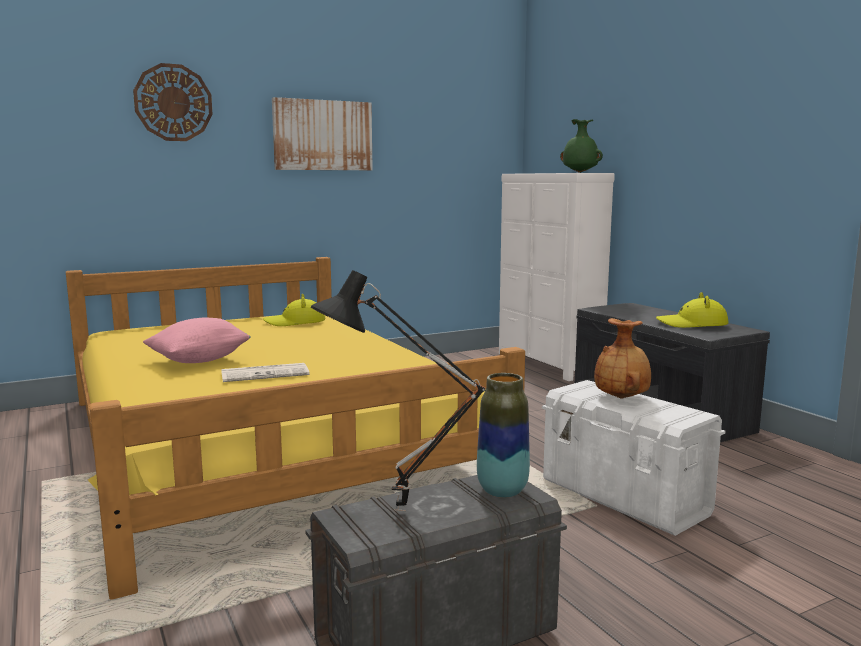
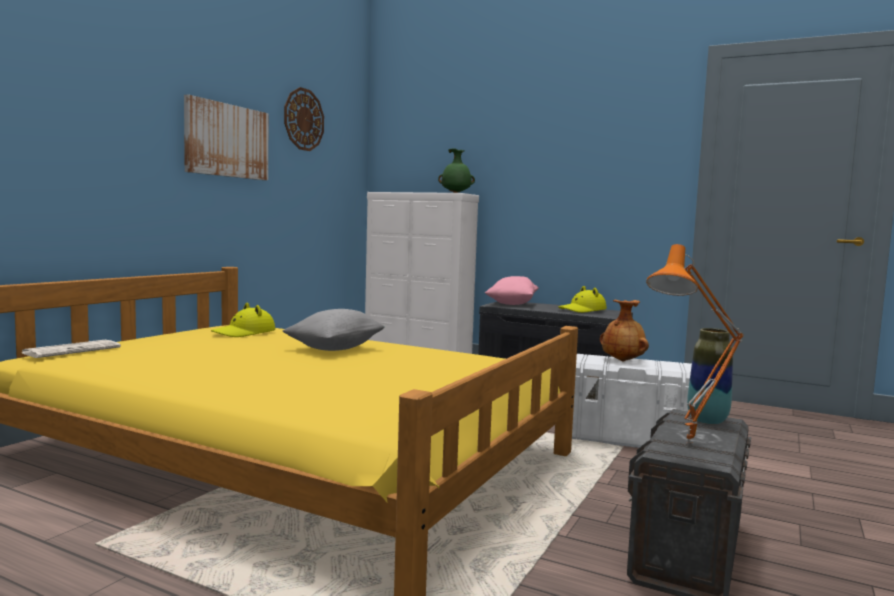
camera: 35 degrees left, 5 degrees down
(173, 103) = (88, 84): wall clock -> wall clock (303, 119)
(199, 360) = (244, 371): pink pillow -> pink pillow (511, 304)
(266, 374) = (349, 373): newspaper -> newspaper (73, 350)
(323, 346) = (334, 349): none -> grey pillow
(399, 513) = (692, 444): black table lamp -> orange table lamp

